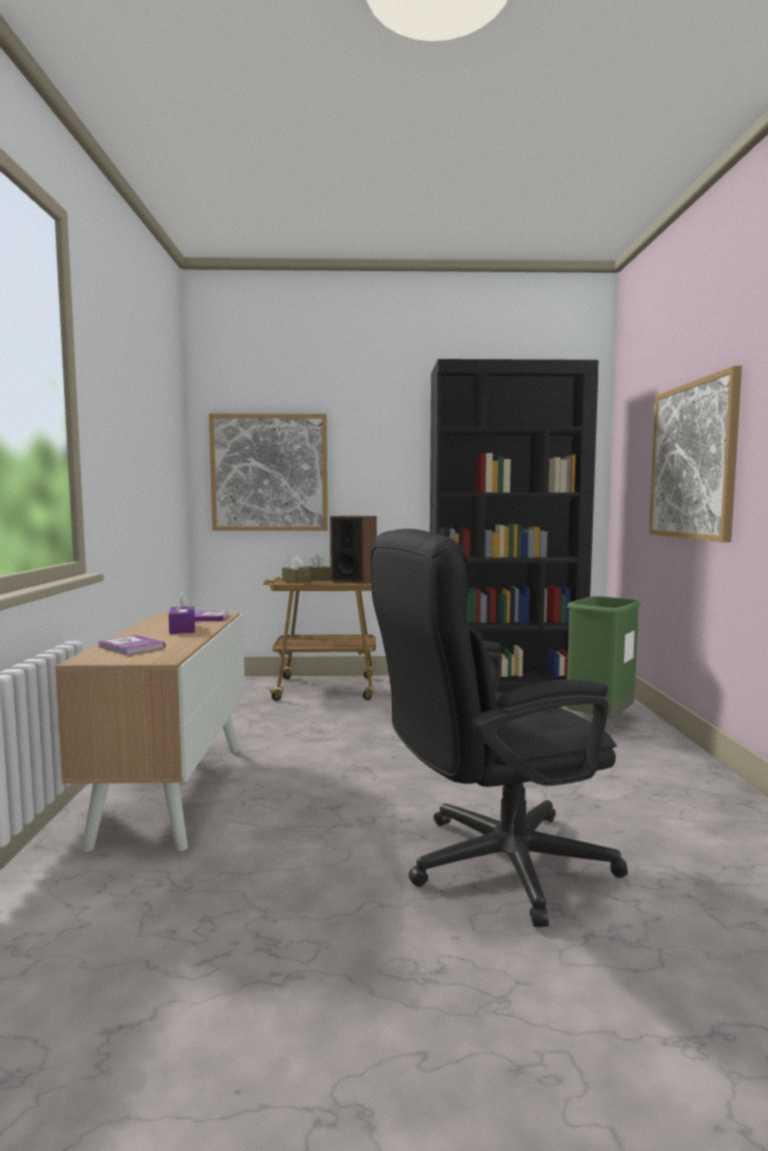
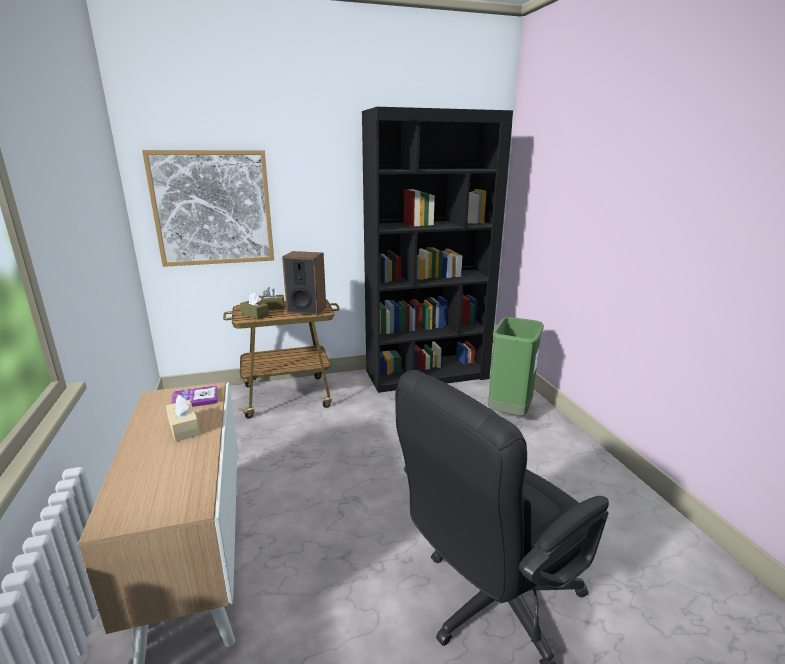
camera: 15 degrees left, 15 degrees up
(131, 647) = (147, 481): book -> none
(182, 629) = (184, 428): purple tissue box -> beige tissue box
(693, 461) = (596, 218): picture -> none

